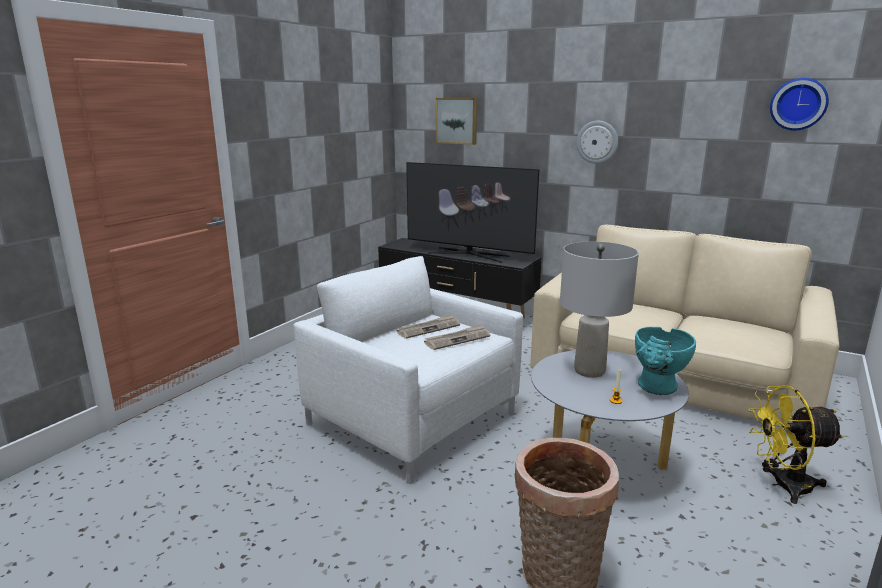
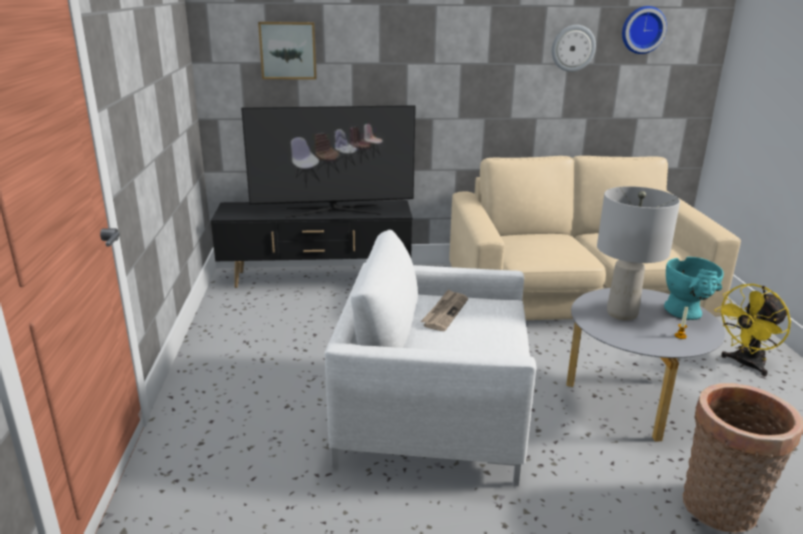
camera: 35 degrees left, 5 degrees up
(457, 339) = (490, 316): newspaper -> none
(597, 142) = (462, 70): wall clock -> wall clock (573, 48)

